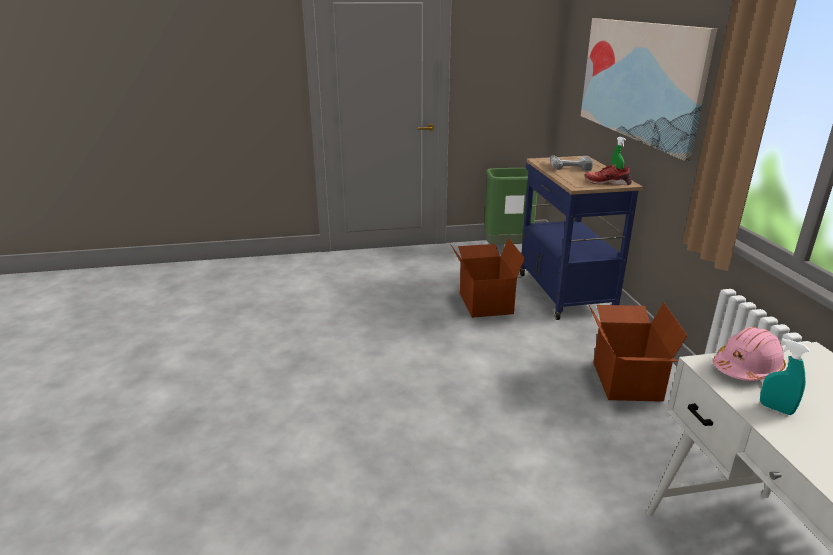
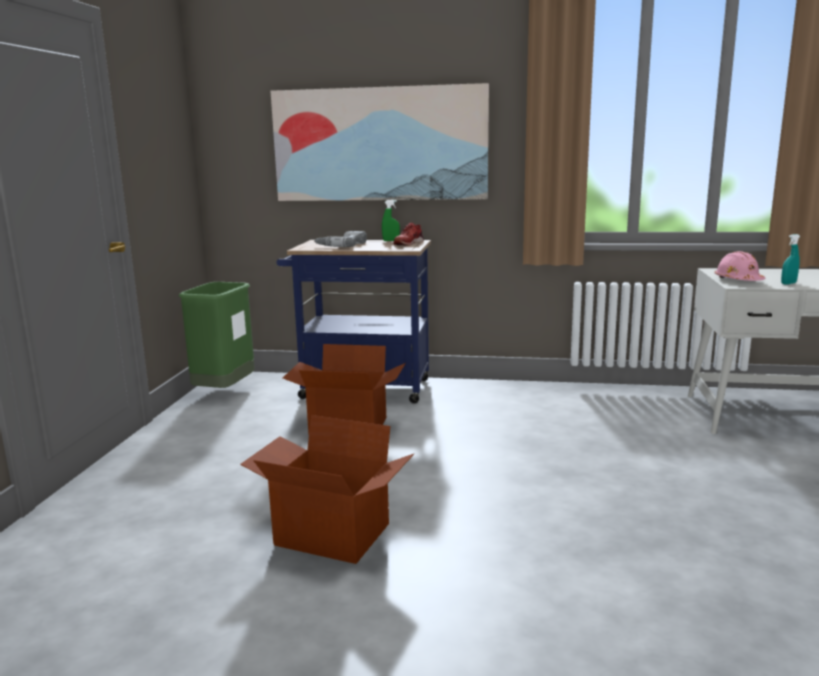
camera: 70 degrees left, 10 degrees down
(625, 381) = (538, 401): cardboard box -> cardboard box (331, 535)

